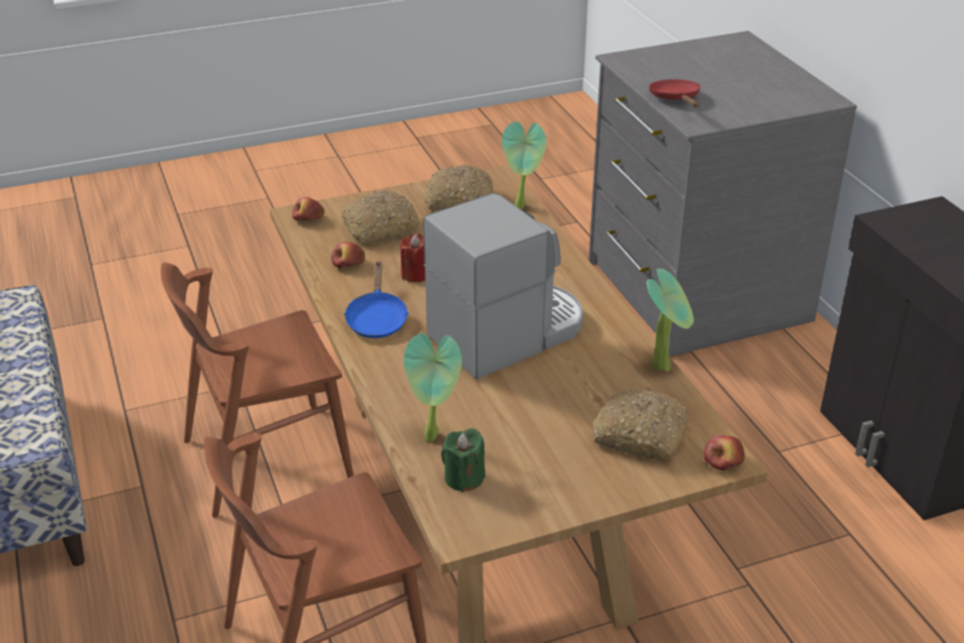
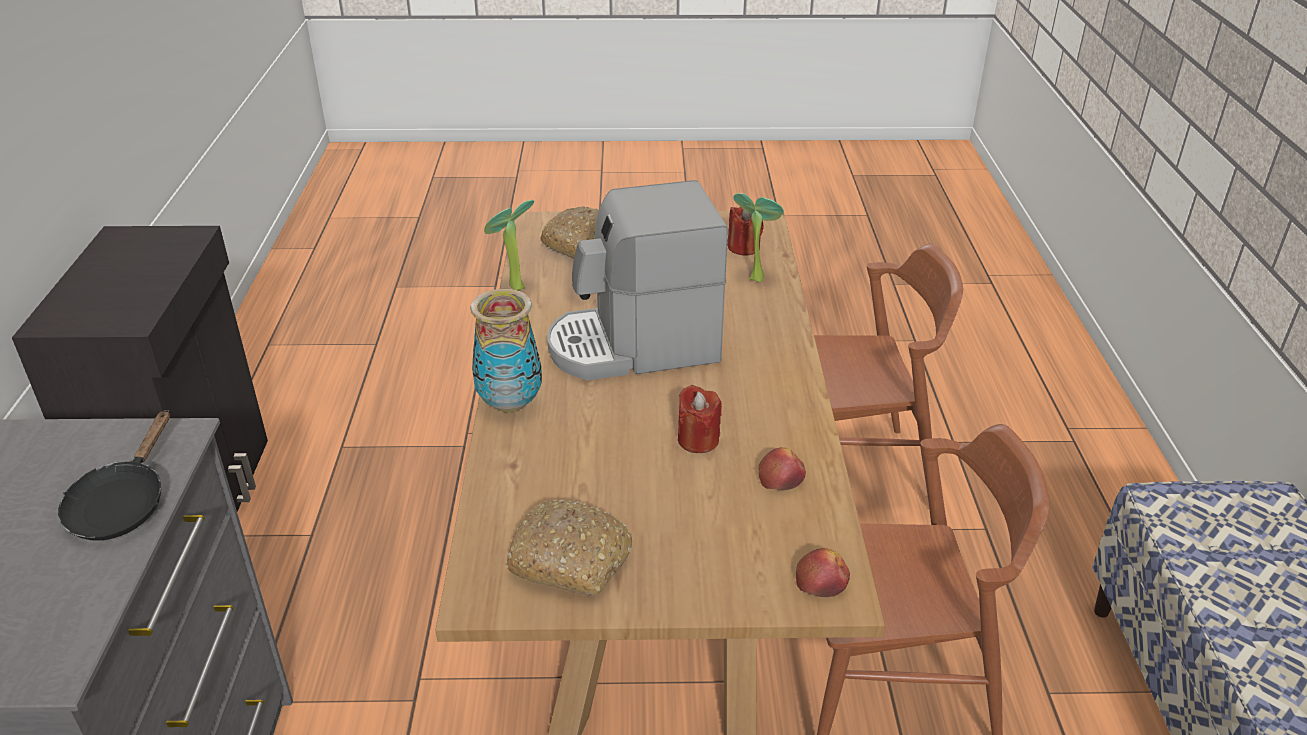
camera: 160 degrees left, 0 degrees up
(376, 319) = (769, 392): blue frying pan -> none
(380, 228) = (716, 531): bread -> none
(464, 478) = (743, 247): green candle -> red candle
(522, 207) = (488, 519): potted plant -> none
(570, 269) = (509, 403): none -> vase
(676, 99) = (122, 504): red frying pan -> black frying pan
(723, 461) = (538, 221): apple -> none

